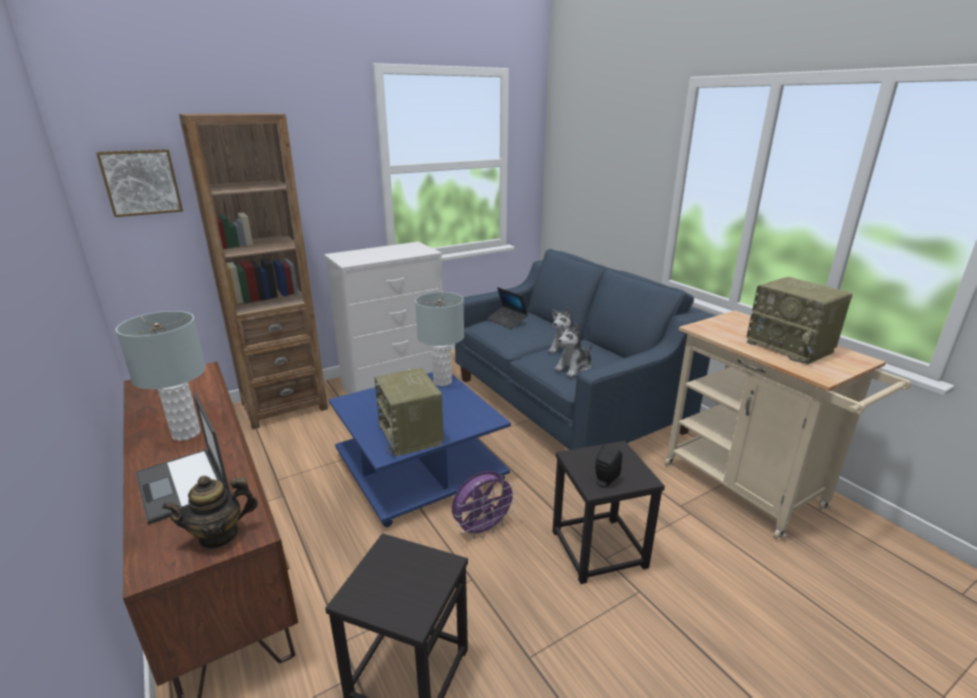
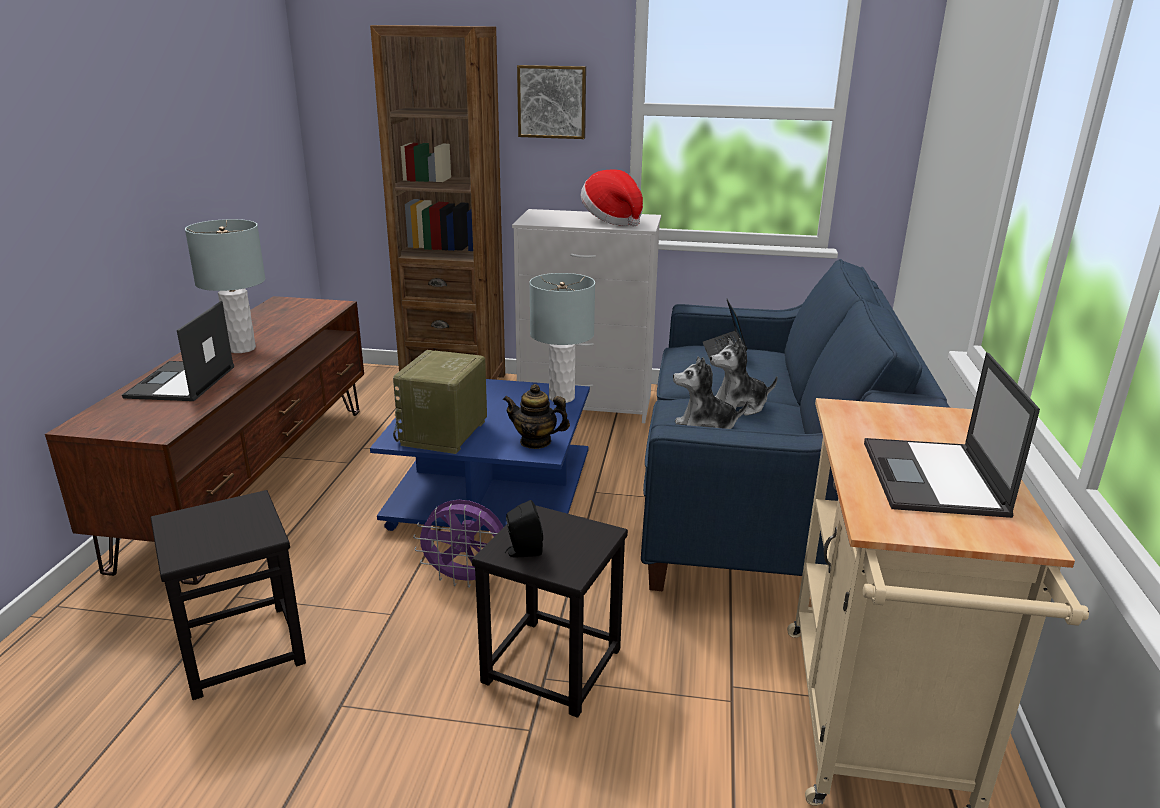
camera: 40 degrees right, 0 degrees up
(141, 182) = (359, 98): picture -> picture (552, 102)
(219, 535) = (142, 424): teapot -> teapot (535, 442)
(400, 251) = (612, 220): none -> hat
(791, 347) = (934, 479): radio -> laptop

